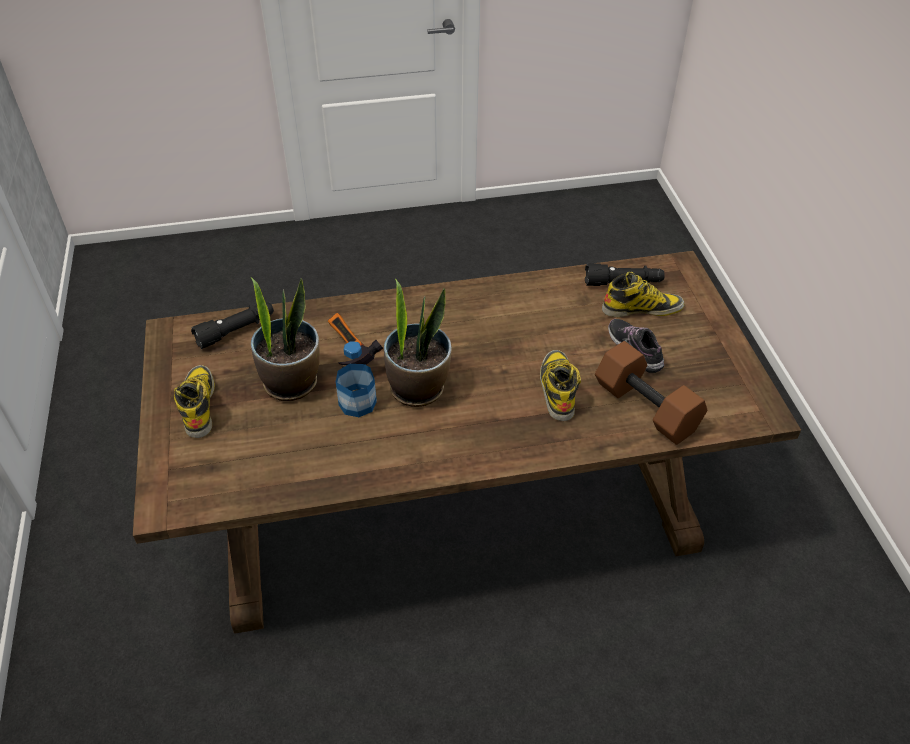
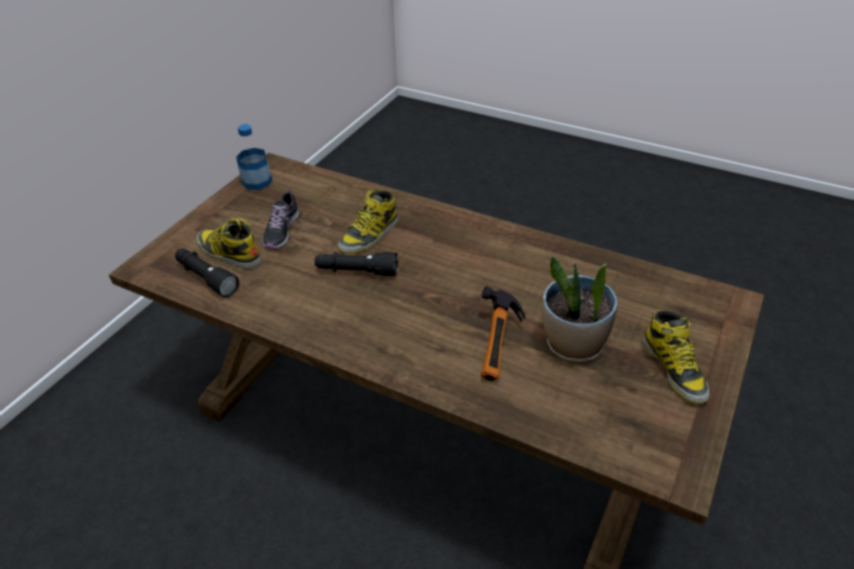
camera: 140 degrees left, 5 degrees down
(199, 404) = (674, 369): boot -> boot turned 45 degrees counterclockwise
(236, 331) = (599, 433): black flashlight -> black flashlight (357, 271)
(357, 403) = (527, 299): bottle -> bottle (257, 181)
(418, 388) = (469, 285): potted plant -> none
(648, 407) = (330, 198): brown dumbbell -> none

